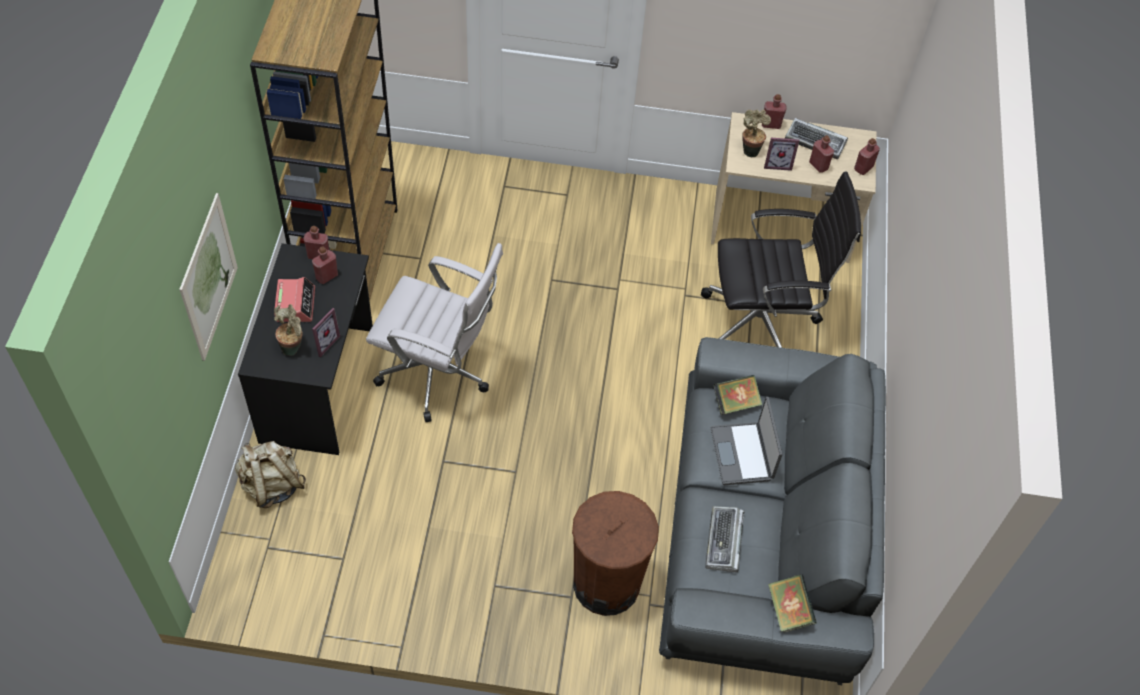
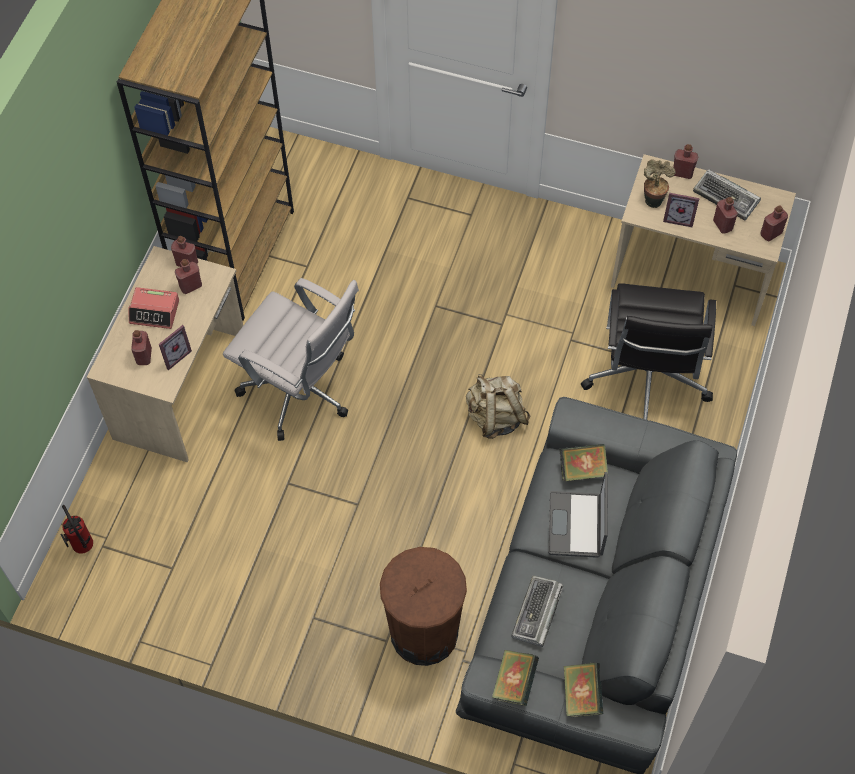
camera: 15 degrees right, 5 degrees up
(208, 277) = (54, 288): picture -> none
(248, 553) = (83, 549): none -> fire extinguisher
(272, 485) = (118, 484): beige backpack -> beige backpack (495, 417)
(293, 347) = (144, 356): potted plant -> red bottle
(295, 304) = (155, 311): alarm clock -> alarm clock turned 90 degrees clockwise
(319, 384) = (182, 386): black desk -> beige desk
(722, 608) = (514, 683): none -> book
(762, 323) = (646, 380): black office chair -> black office chair turned 90 degrees clockwise

